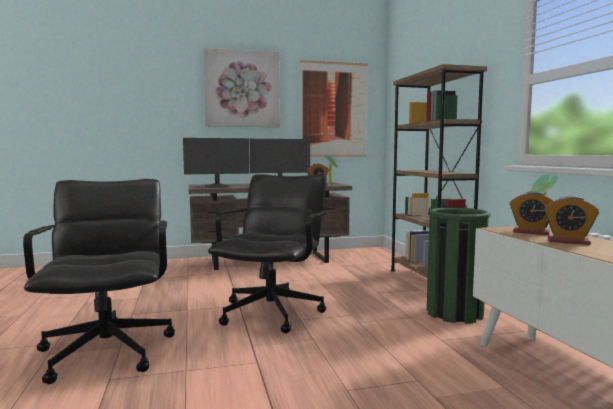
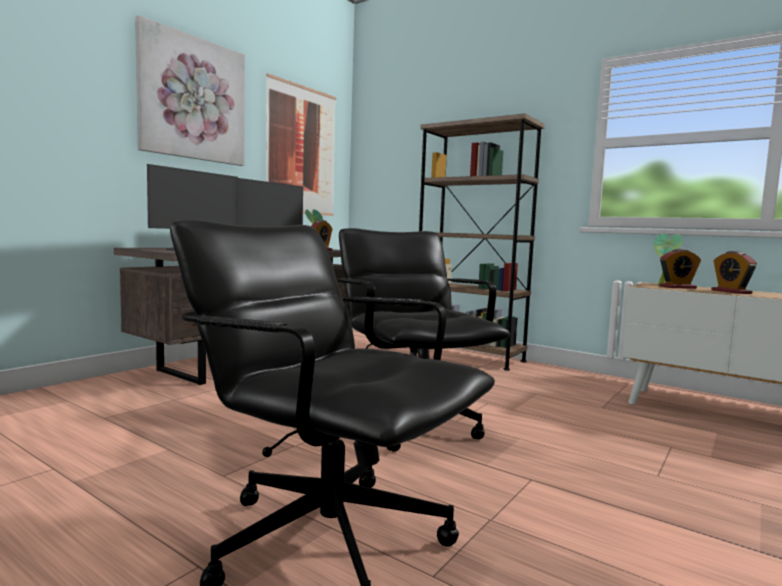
camera: 40 degrees left, 0 degrees up
(454, 313) = (555, 382): green trash can -> none
(568, 241) = (731, 292): alarm clock -> alarm clock turned 90 degrees clockwise

